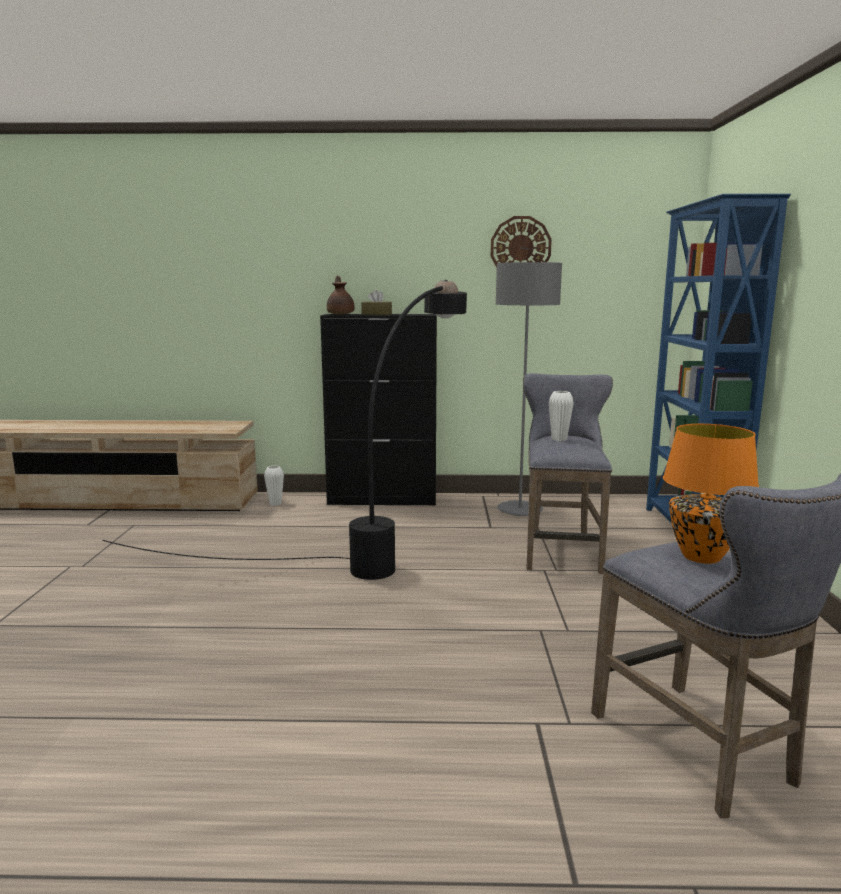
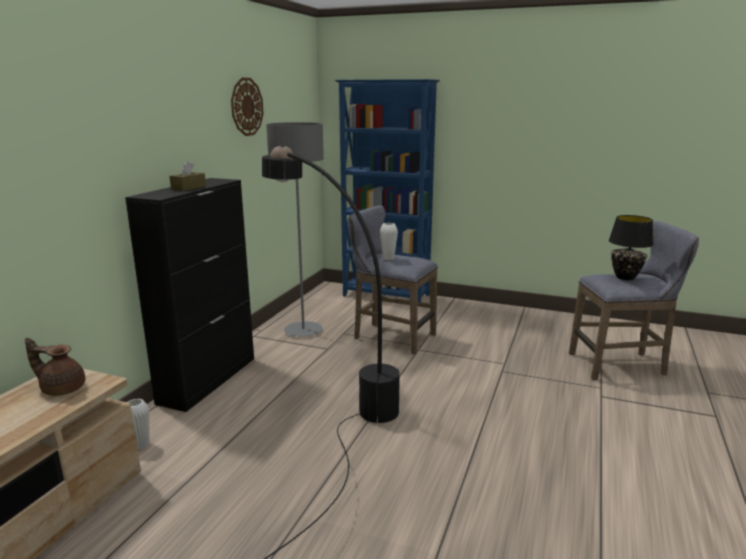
camera: 70 degrees left, 5 degrees up
(341, 314) = (156, 194): brown teapot -> brown teapot (62, 388)
(701, 557) = (625, 278): orange table lamp -> black table lamp

